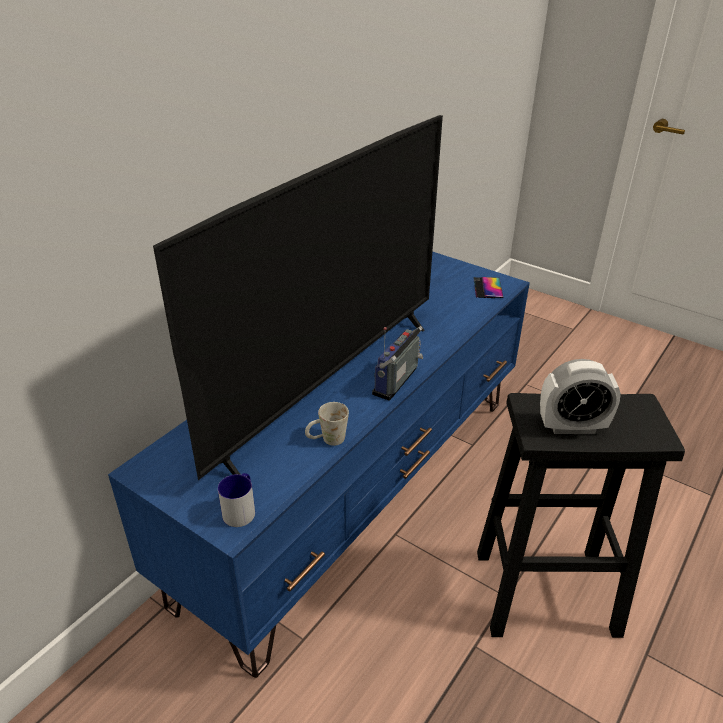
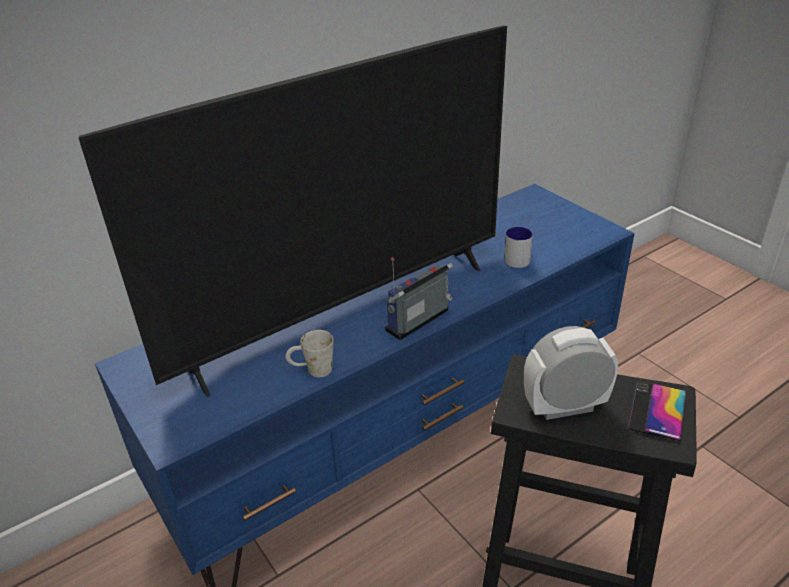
camera: 20 degrees right, 0 degrees up
(241, 509) = (191, 423): mug -> mug (519, 258)
(487, 288) = (579, 233): phone -> phone (657, 410)
(572, 427) = (565, 407): alarm clock -> alarm clock turned 150 degrees clockwise

